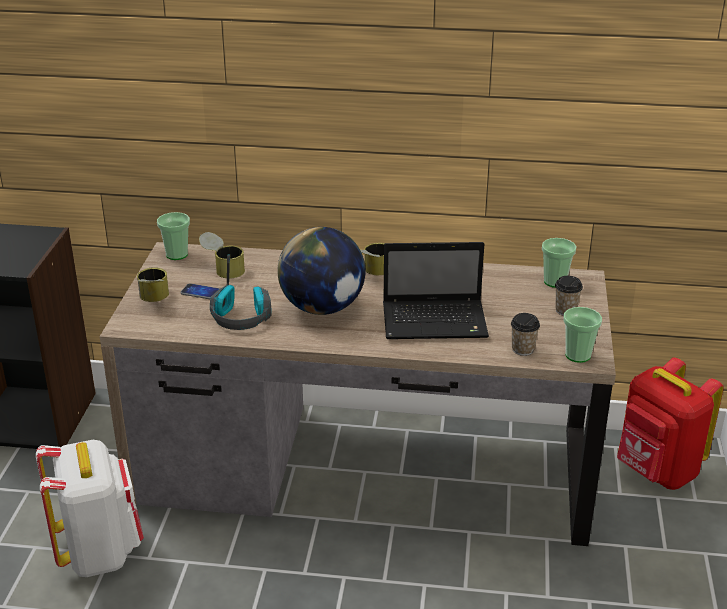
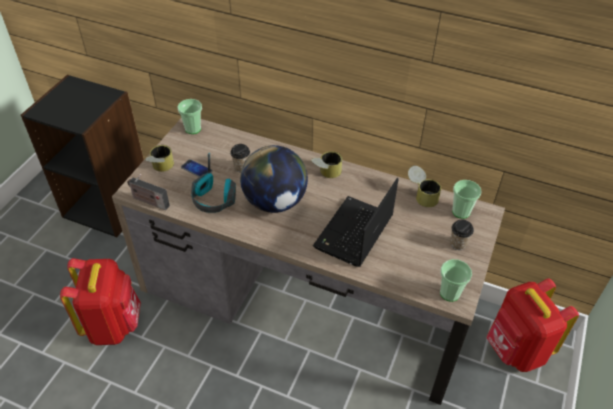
camera: 15 degrees right, 15 degrees up
(99, 552) = (113, 324): white backpack -> red backpack
(154, 333) = (149, 201): none -> radio
(223, 269) = (219, 149): can -> can (421, 195)
(436, 321) = (353, 234): laptop -> laptop turned 105 degrees clockwise
(523, 349) = (408, 277): cup -> cup (241, 167)

